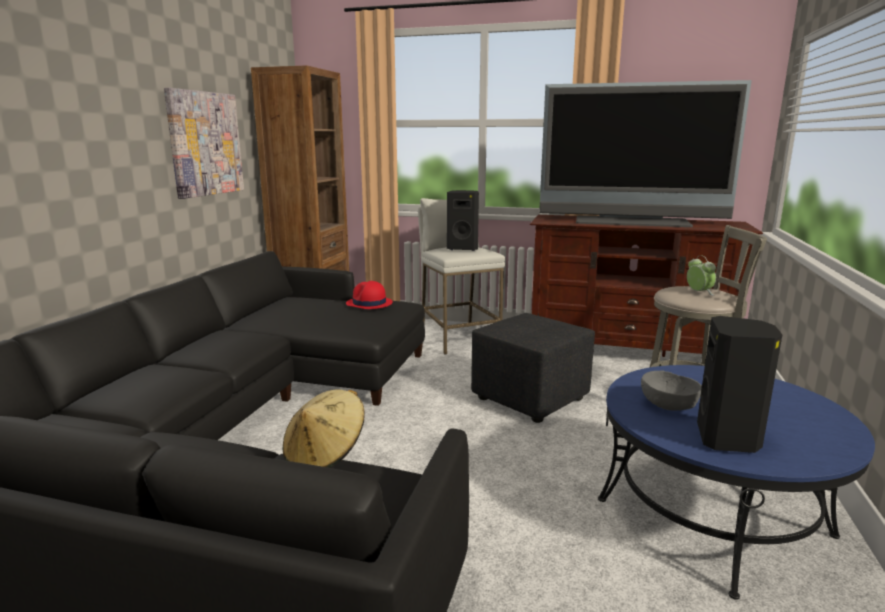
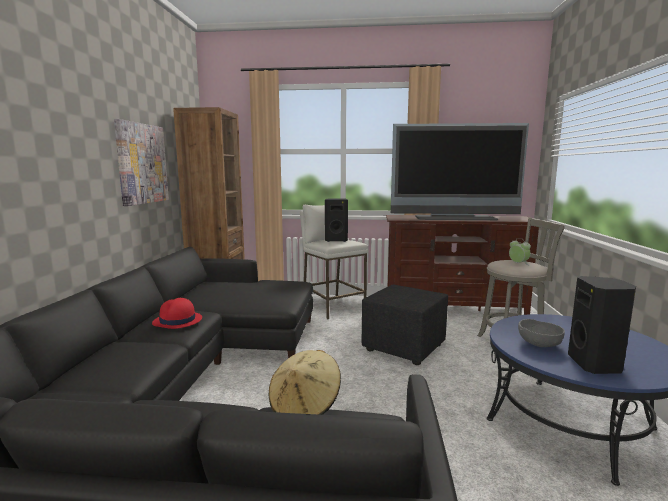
camera: 10 degrees left, 5 degrees down
(369, 304) = (273, 284): red hat -> red hat (177, 321)

